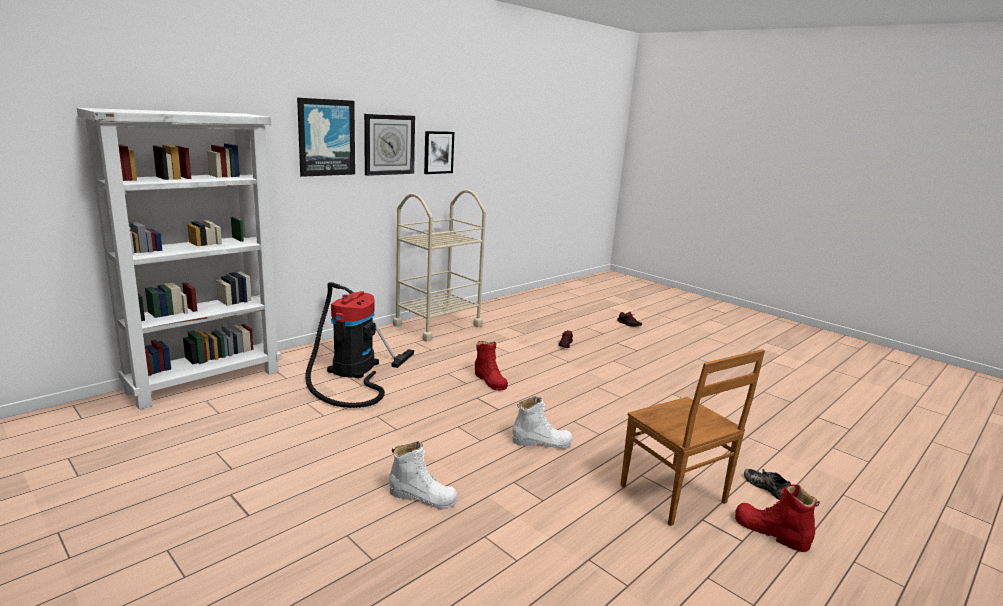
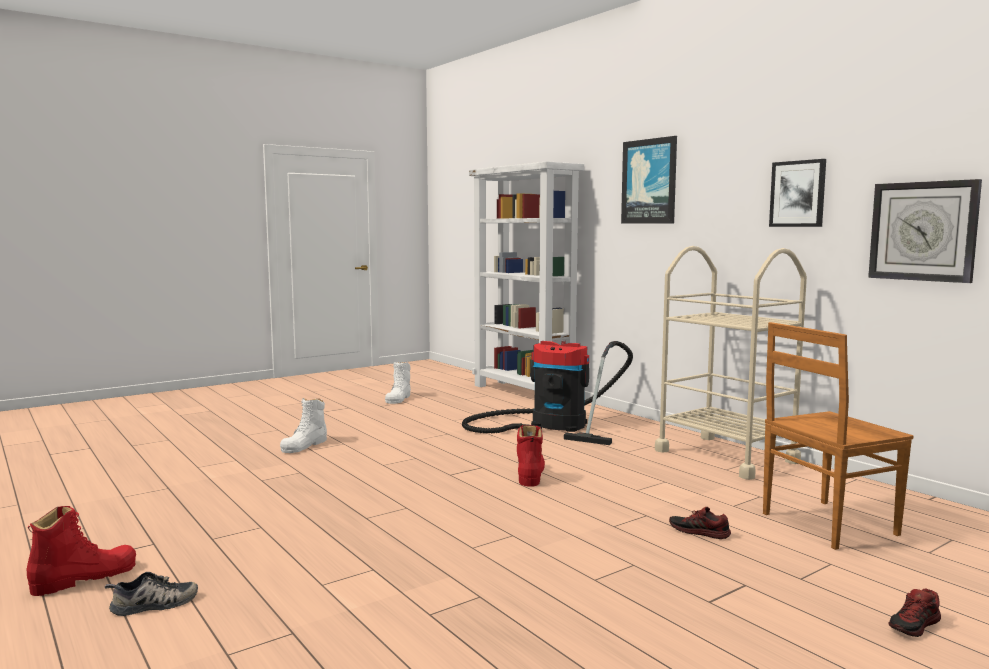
camera: 100 degrees right, 10 degrees down
(389, 144) = (720, 186): wall clock -> wall clock (923, 231)
(490, 380) = (531, 475): red boot -> red boot turned 120 degrees clockwise
(541, 442) = (364, 488): white boot -> white boot (398, 399)
(675, 496) = (206, 537): brown chair -> brown chair (826, 524)

